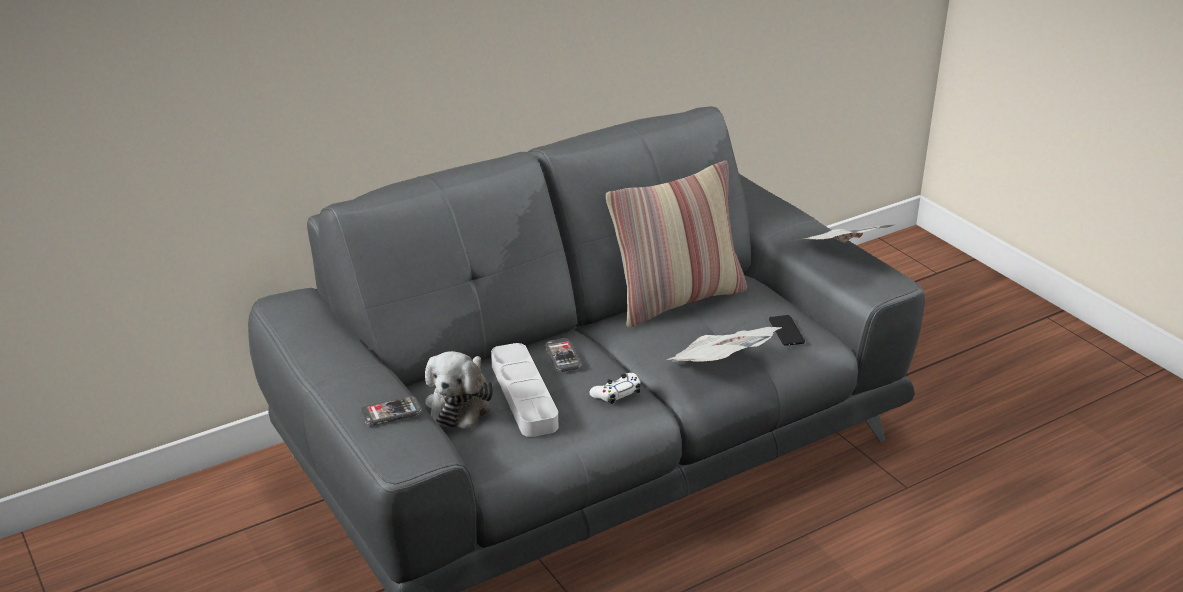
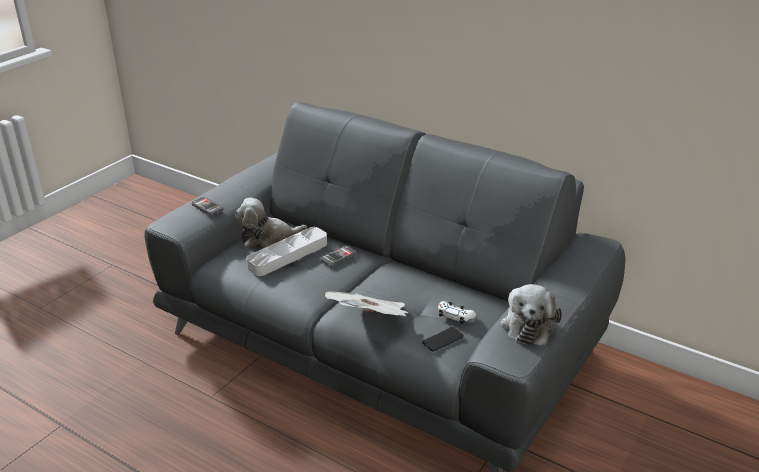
camera: 65 degrees right, 0 degrees up
(616, 393) = (311, 287): white game controller -> white game controller (455, 316)
(677, 299) = (444, 282): pillow -> none
(839, 257) = (528, 325): newspaper -> plush toy

